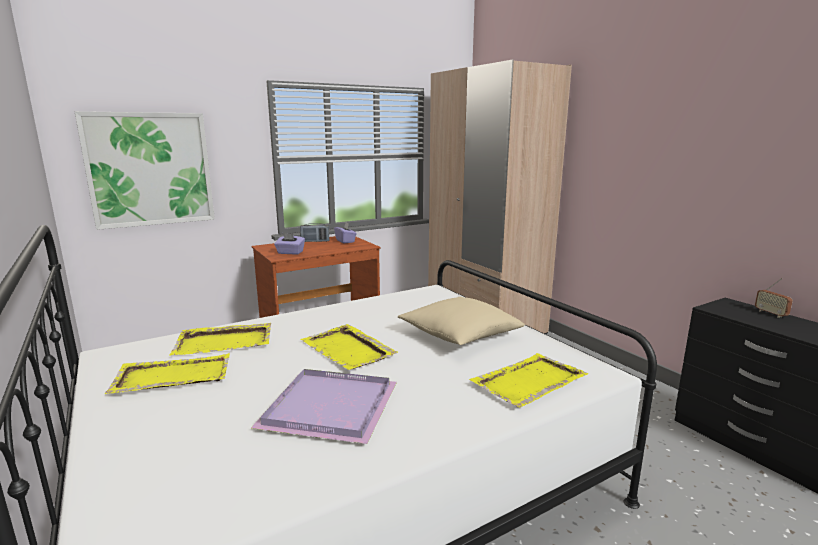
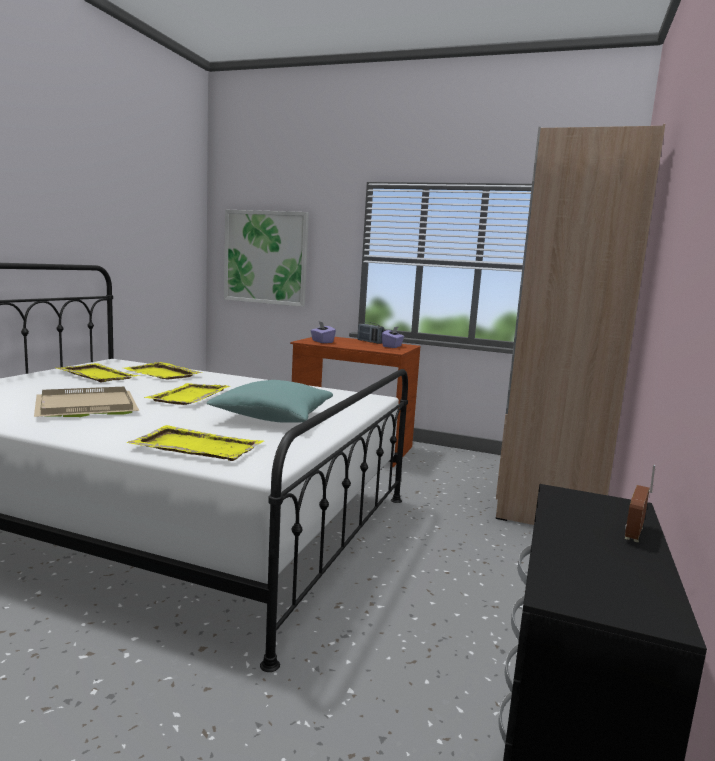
camera: 50 degrees right, 5 degrees down
(327, 408) = (84, 406): purple tray -> beige tray
(459, 335) = (273, 417): beige pillow -> turquoise pillow

